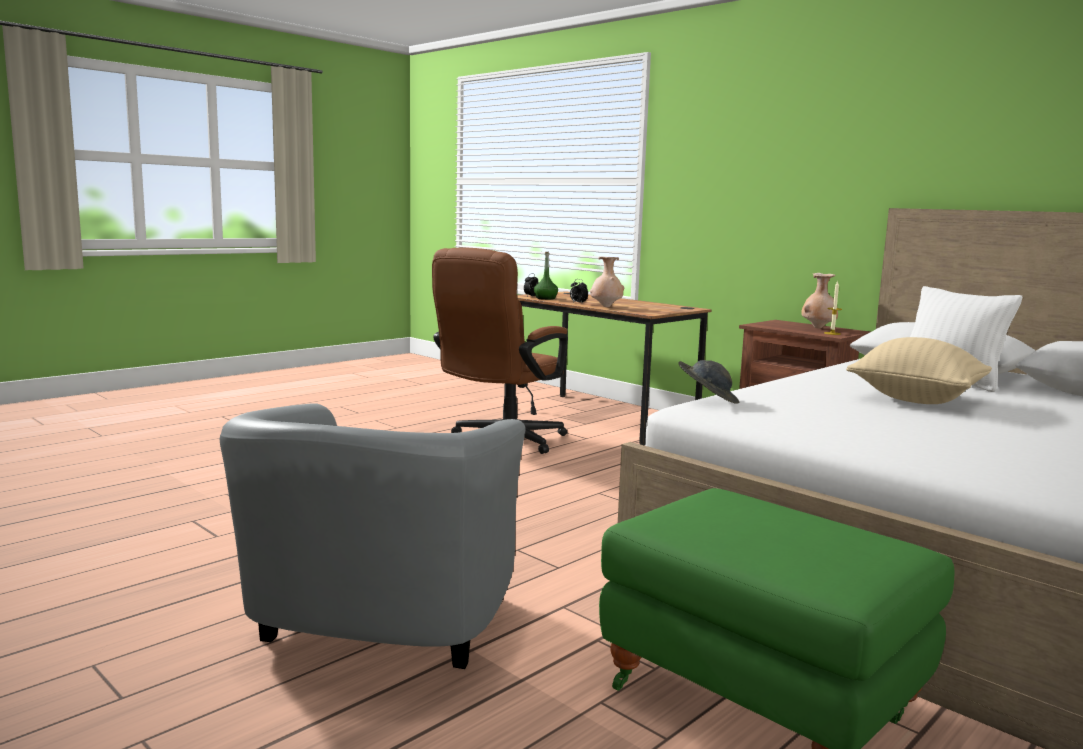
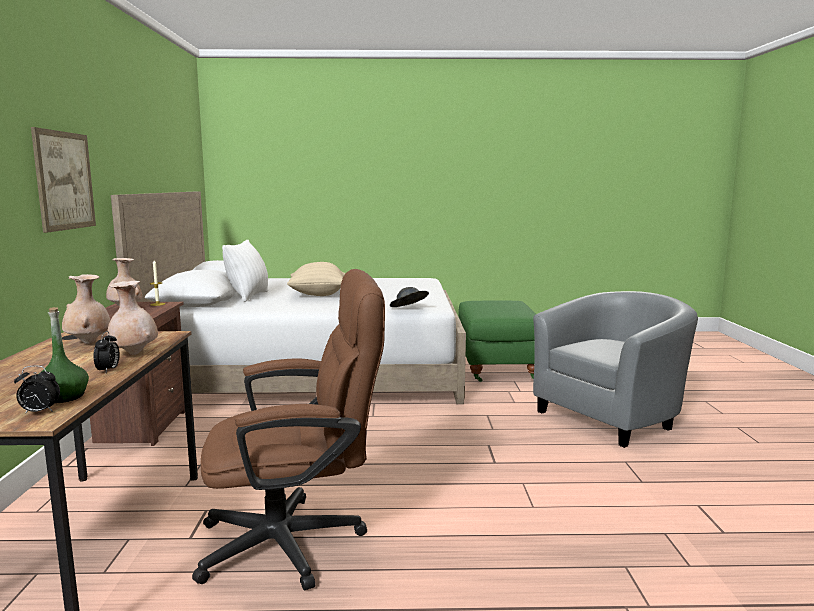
camera: 135 degrees left, 0 degrees up
(658, 307) = (89, 343): none -> beige vase
(813, 191) = (64, 180): none -> picture

